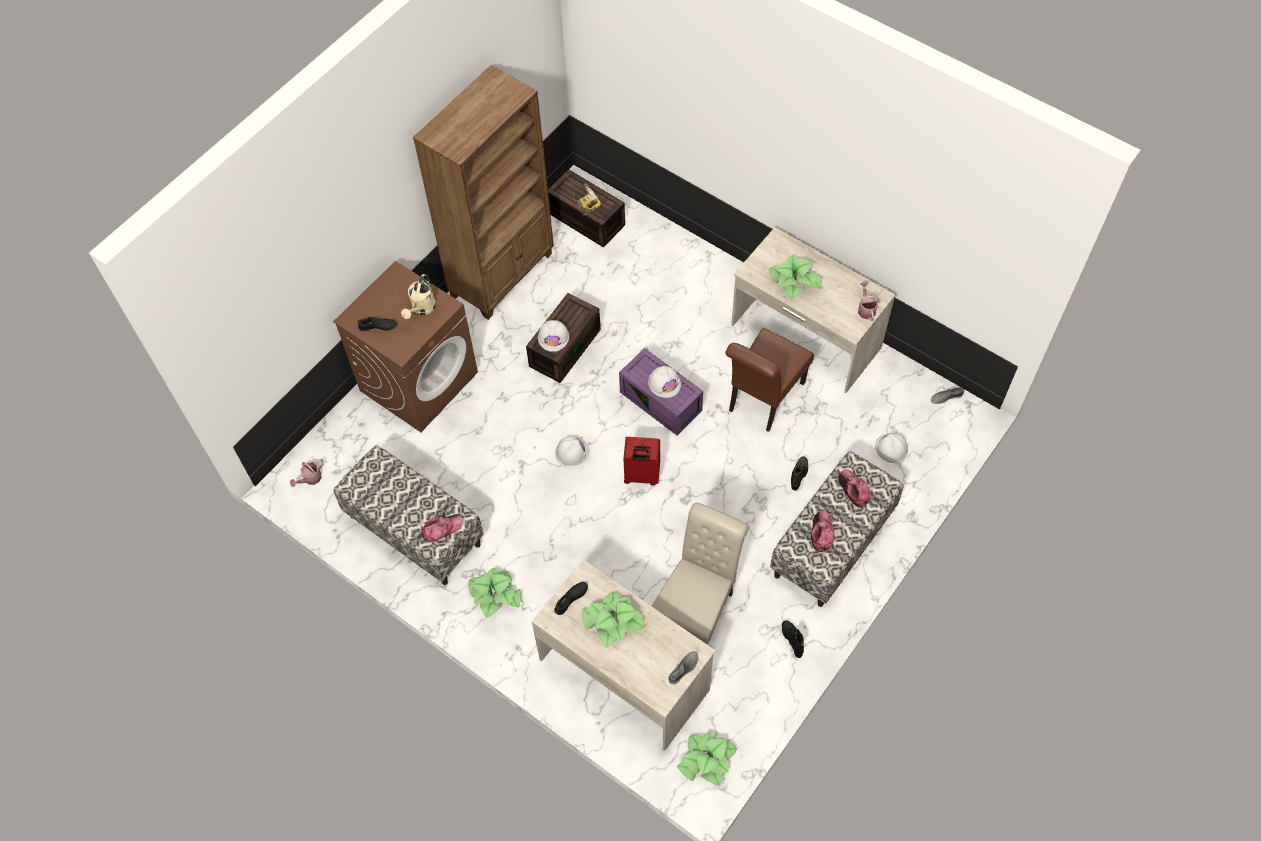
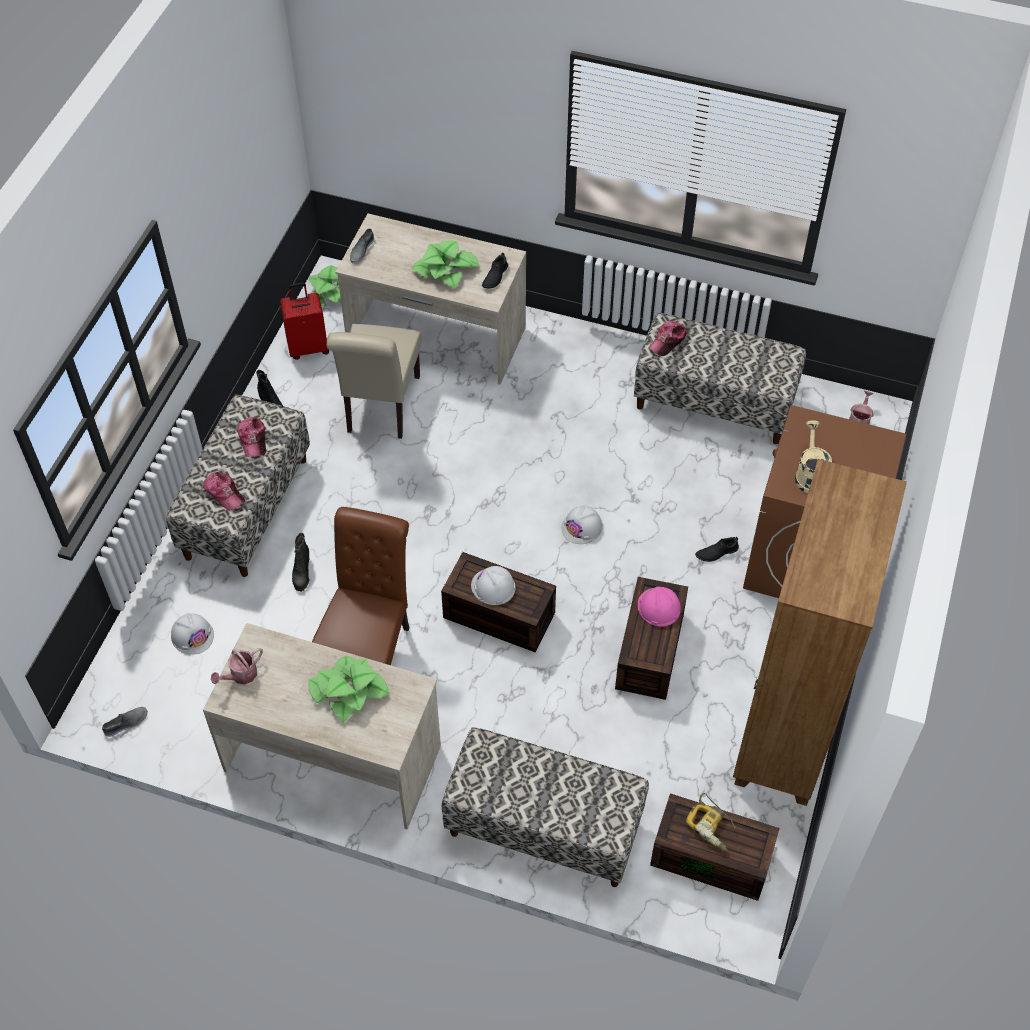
camera: 160 degrees right, 5 degrees down
(378, 327) = (848, 440): black shoe -> black shoe (716, 552)
(495, 594) = (597, 368): potted plant -> none
(553, 337) = (658, 607): white hard hat -> pink hard hat
(641, 476) = (489, 522): red suitcase -> red suitcase (308, 347)
(662, 401) = (497, 616): purple storage box -> brown storage box
(681, 260) = (543, 828): none -> bench
(866, 309) = (240, 675): watering can -> watering can turned 75 degrees clockwise

